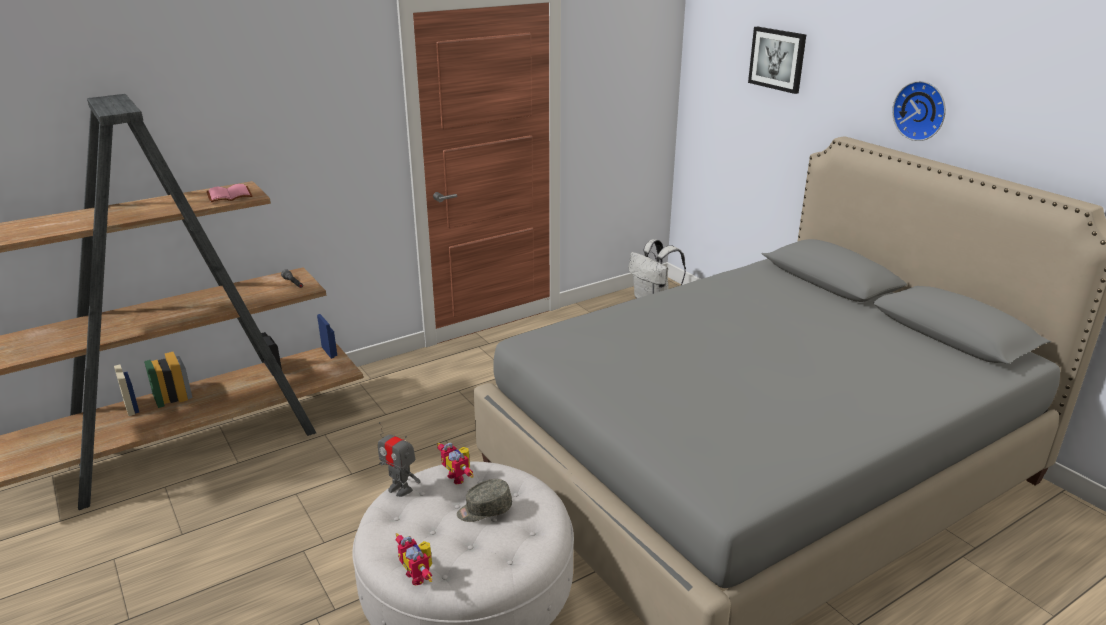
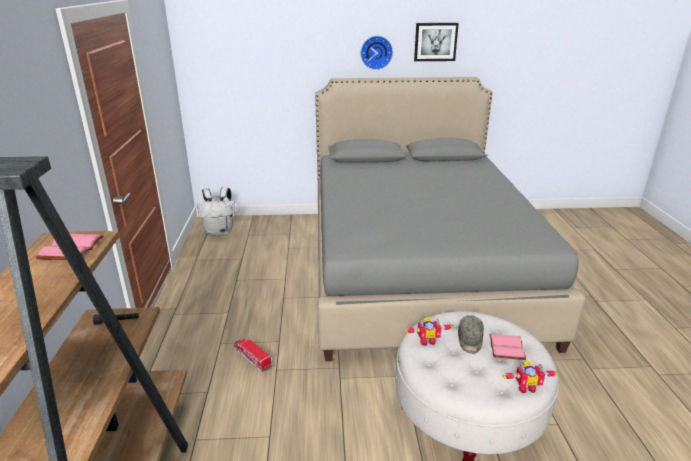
camera: 60 degrees left, 0 degrees up
(400, 489) = (424, 371): toy robot -> none
(452, 418) = (252, 358): none -> toy truck
(491, 545) = (508, 348): none -> pink book
(777, 59) = (267, 40): picture -> picture (435, 42)

